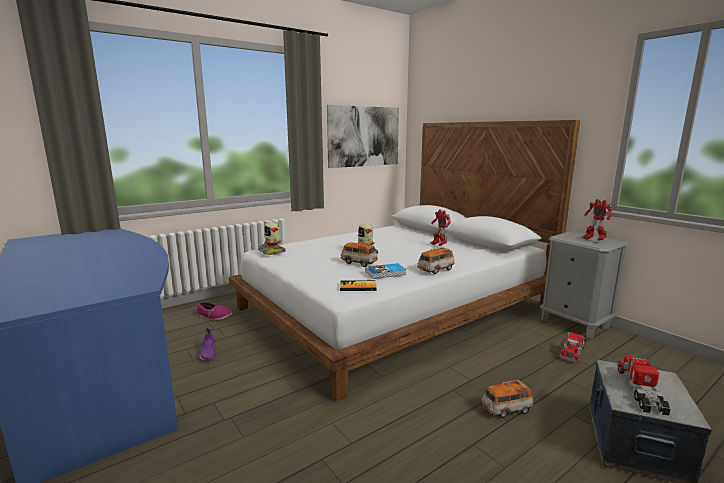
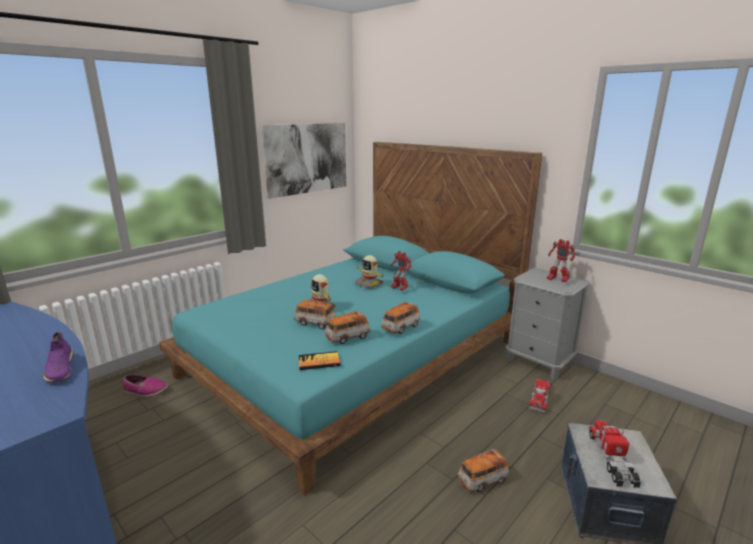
camera: 10 degrees left, 5 degrees up
(208, 353) = (145, 445): purple shoe -> purple shoe (60, 370)
(272, 251) = (211, 312): toy robot -> toy robot (369, 284)
(386, 273) = (347, 337): book -> toy car
(394, 308) = (354, 359): white bed -> turquoise bed

